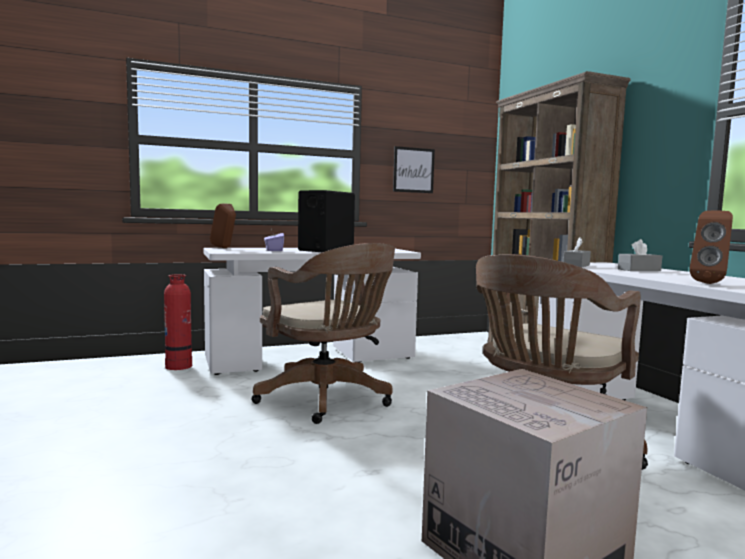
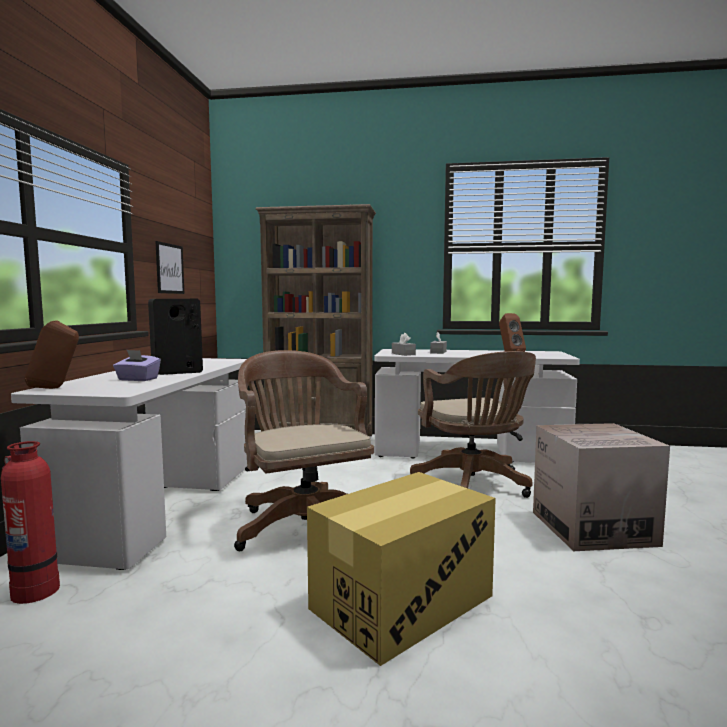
camera: 60 degrees left, 0 degrees up
(223, 460) = (401, 602): none -> cardboard box
(328, 400) = (303, 525): brown office chair -> brown office chair turned 105 degrees counterclockwise

